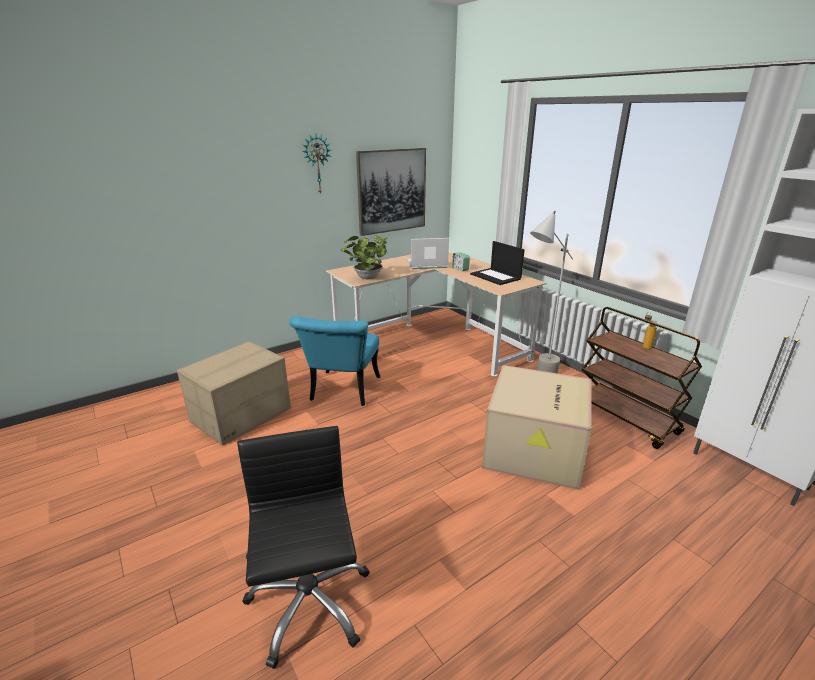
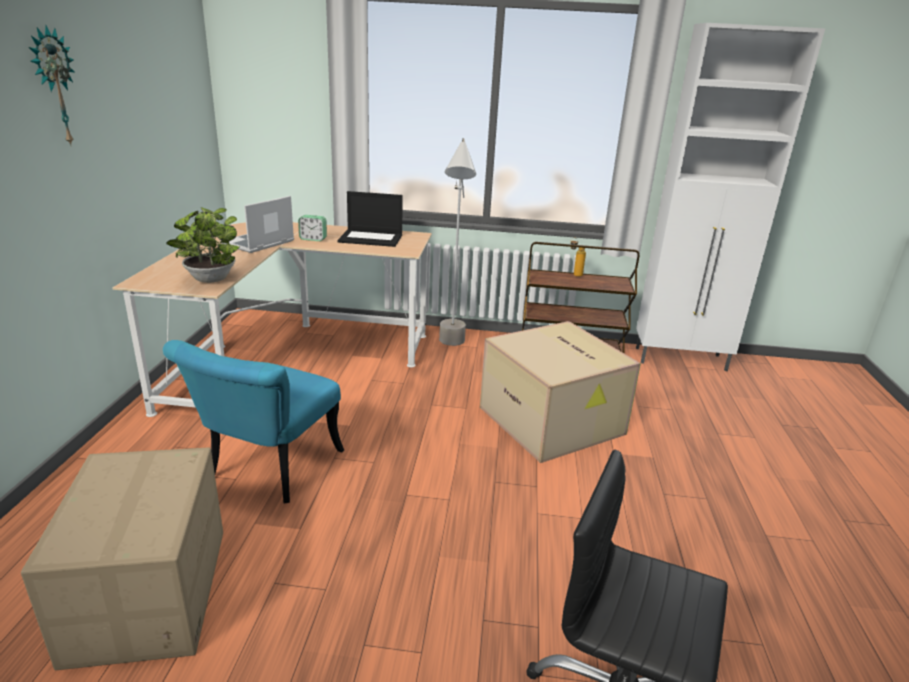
camera: 50 degrees left, 0 degrees up
(342, 392) = (268, 471): turquoise chair -> turquoise chair turned 60 degrees clockwise
(391, 191) = (157, 133): picture -> none

